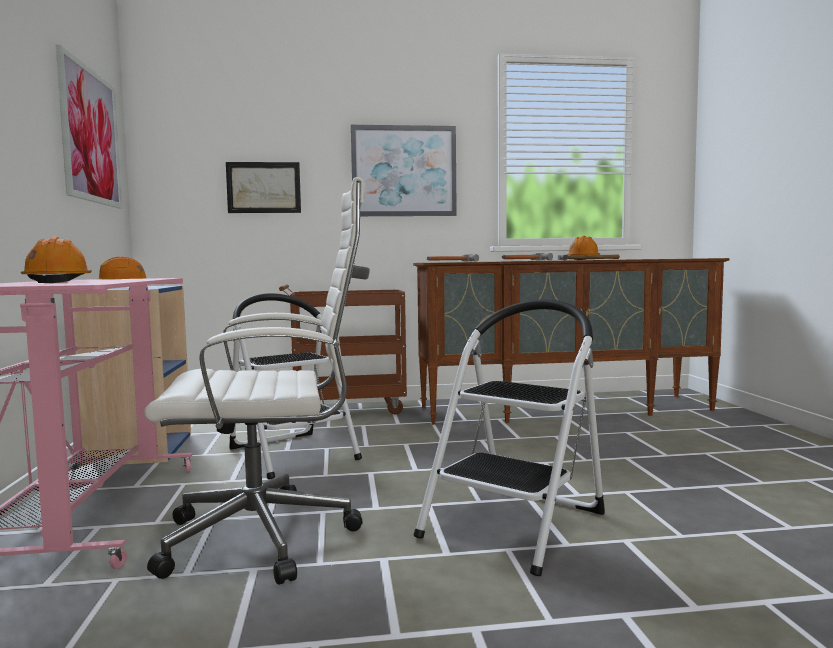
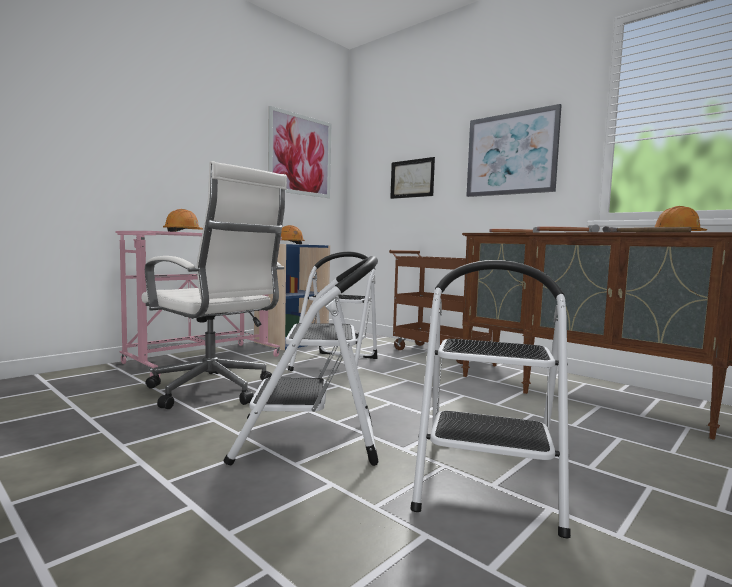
camera: 50 degrees right, 0 degrees up
(660, 486) = (488, 478): none -> step ladder

